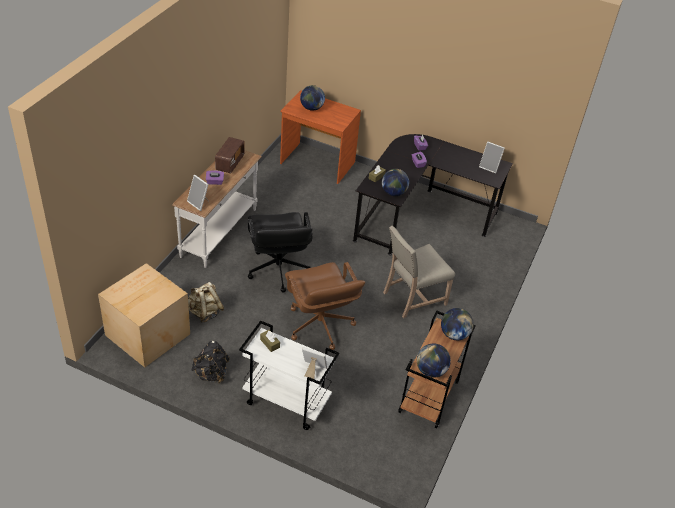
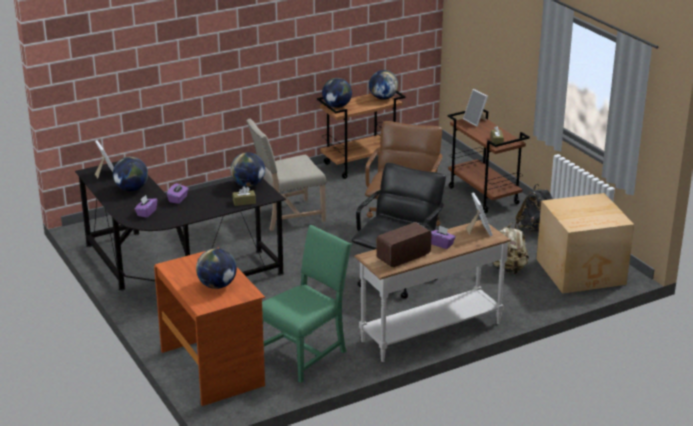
camera: 140 degrees left, 15 degrees down
(278, 189) = (305, 354): none -> green chair
(285, 402) = (484, 196): white cart -> brown cart
(412, 298) = (287, 216): beige chair -> beige chair turned 150 degrees clockwise
(456, 161) = (131, 189): none -> globe

